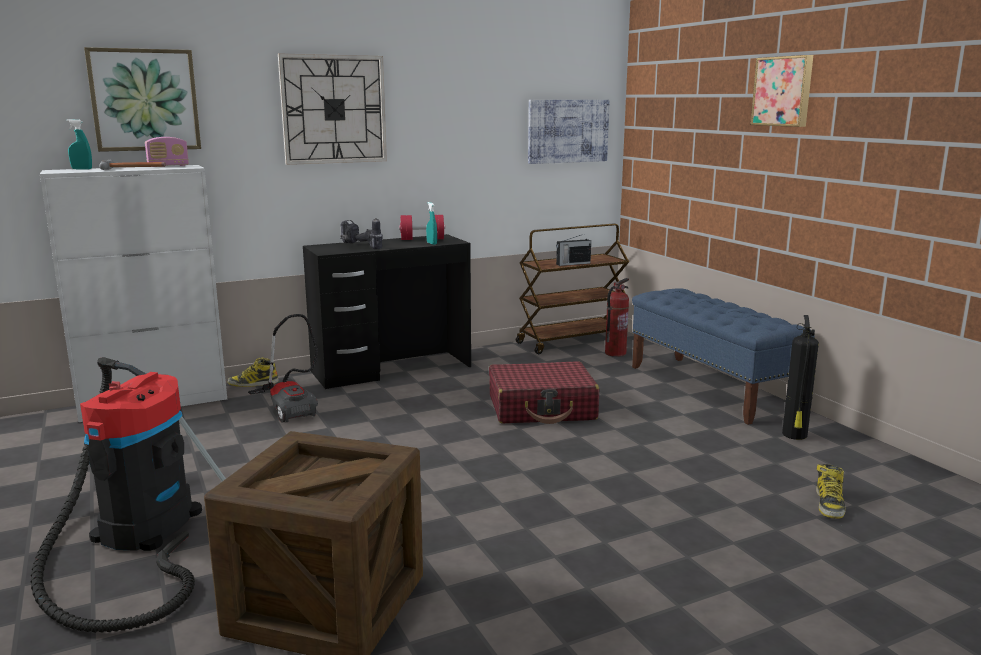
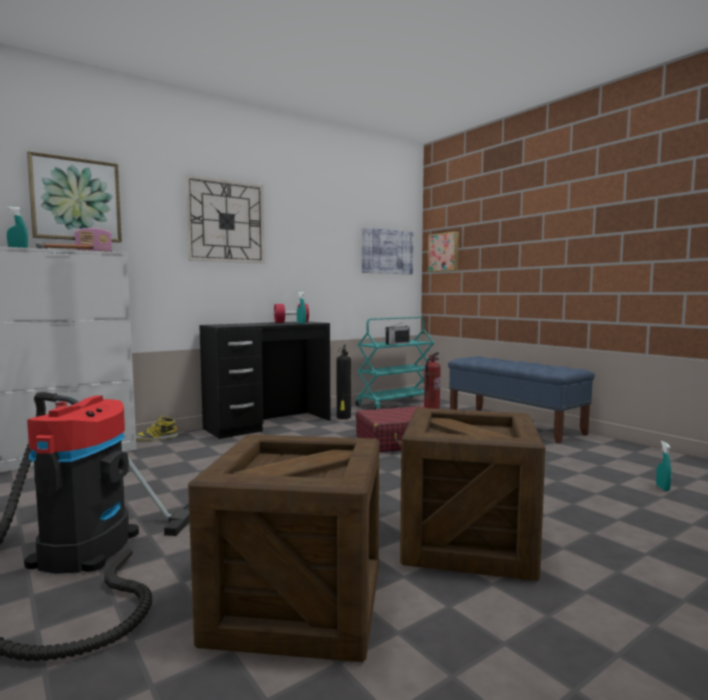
camera: 10 degrees left, 10 degrees down
(290, 407) = (194, 452): vacuum cleaner -> none
(360, 247) = (247, 324): power drill -> none
(537, 554) = (468, 542): none -> crate
(571, 341) = (395, 403): brown cart -> turquoise cart
(783, 91) = (552, 209): picture -> picture (444, 252)
(794, 435) = (597, 448): fire extinguisher -> fire extinguisher (343, 417)
(829, 504) = (662, 488): boot -> turquoise spray bottle

